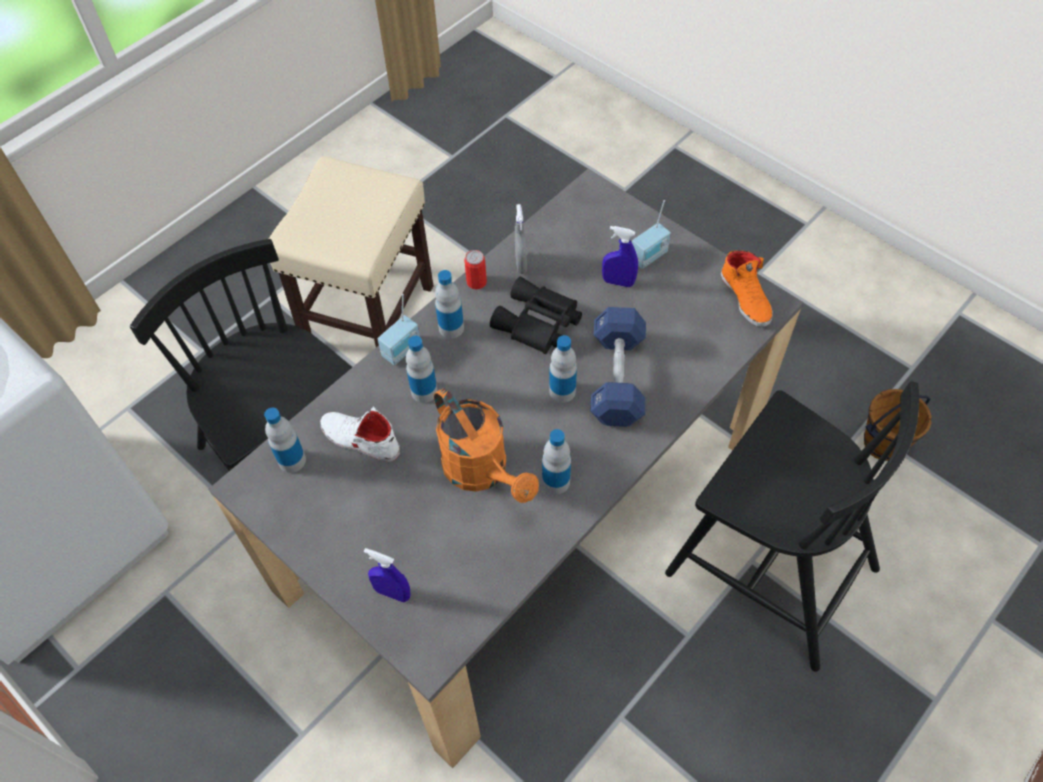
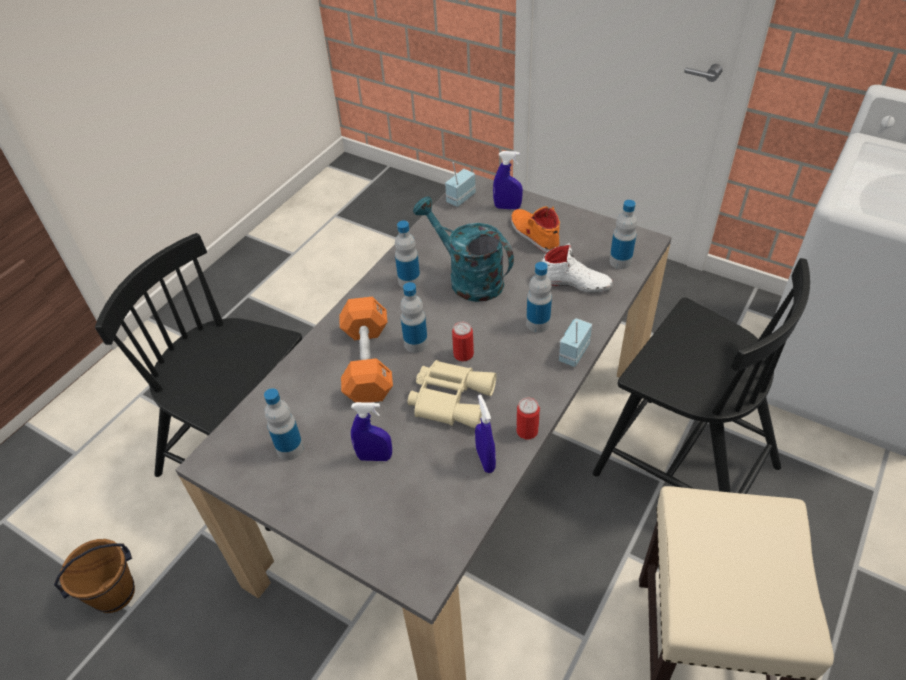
camera: 170 degrees right, 10 degrees down
(451, 328) = (535, 380): bottle -> bottle (290, 448)
(483, 472) = (468, 278): orange watering can -> turquoise watering can
(514, 369) = (463, 354): none -> can
(521, 264) = (485, 460): grey spray bottle -> blue spray bottle
(538, 324) = (451, 398): black binoculars -> beige binoculars
(617, 378) = (367, 362): blue dumbbell -> orange dumbbell
(650, 257) = (341, 494): radio -> radio (460, 198)
(746, 297) = (236, 463): orange shoe -> orange shoe (533, 234)

